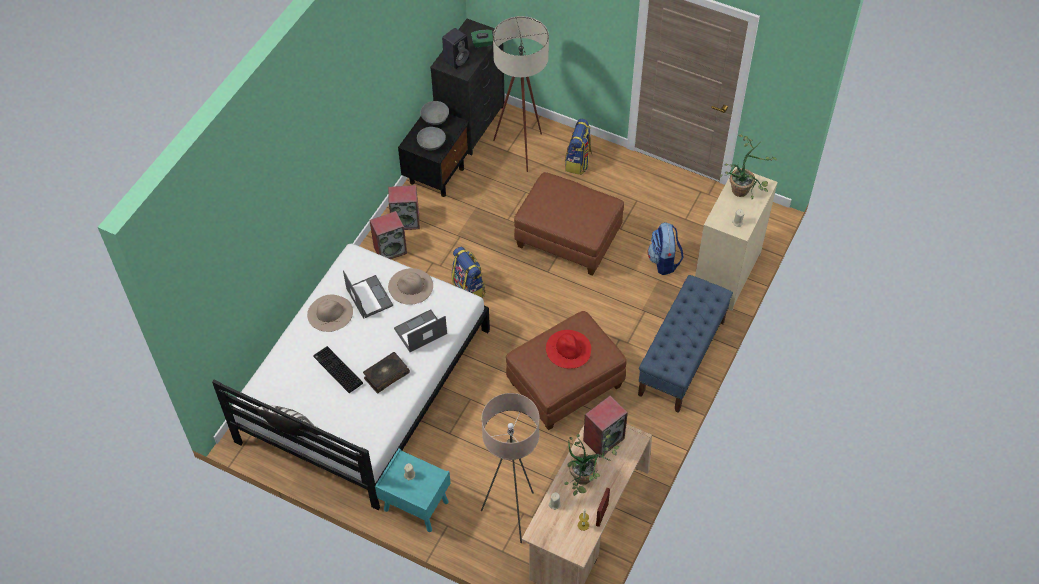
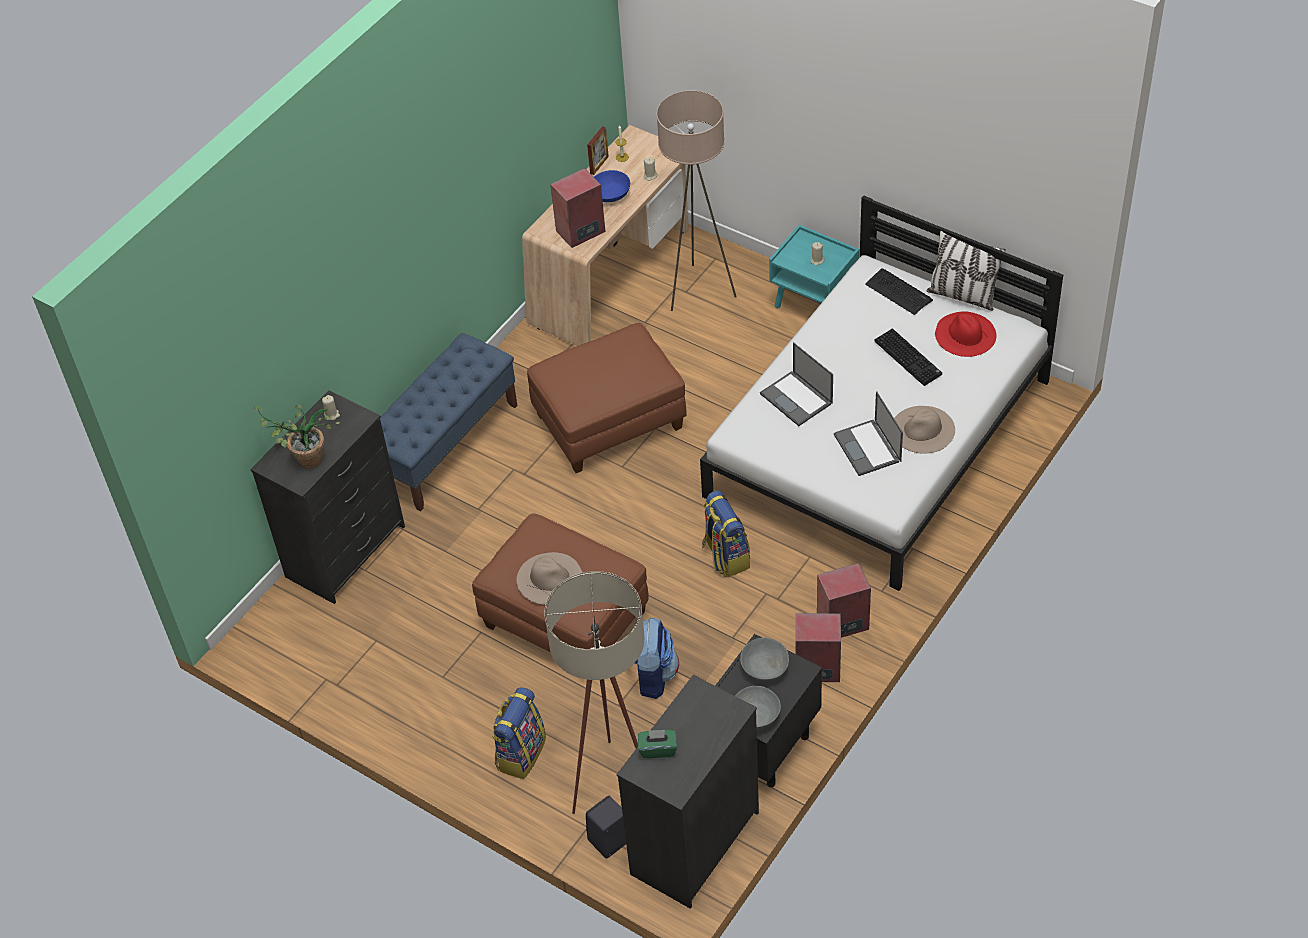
camera: 170 degrees left, 5 degrees down
(343, 432) = (898, 292): none -> keyboard
(386, 375) = (844, 350): book -> none
(410, 286) = (808, 458): beige hat -> beige hat (550, 578)
(420, 331) = (797, 399): laptop -> laptop turned 75 degrees clockwise
(456, 59) = (708, 718): black speaker -> black speaker (608, 841)
(568, 349) = (600, 374): red hat -> red hat (965, 334)
(585, 480) = (610, 194): potted plant -> blue bowl
(664, 261) = (429, 577): backpack -> backpack (652, 675)
(725, 274) = (346, 552): beige dresser -> black dresser

